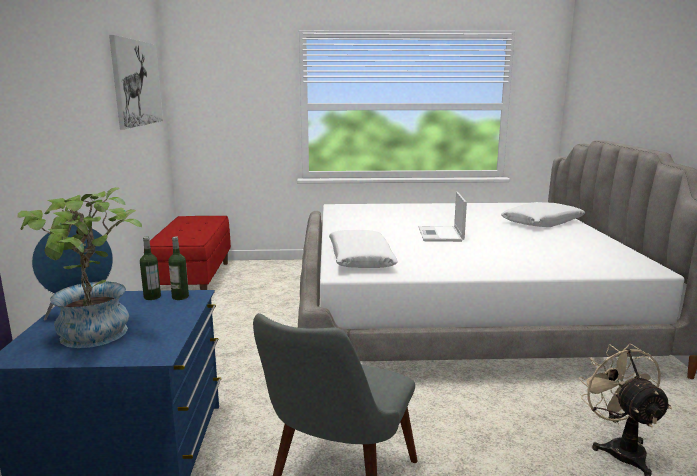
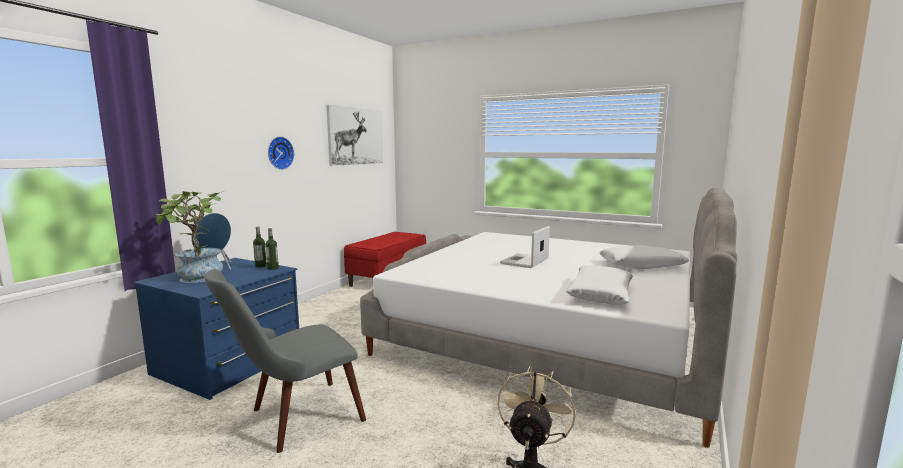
camera: 30 degrees right, 5 degrees down
(75, 114) = (279, 153): none -> wall clock
(360, 259) = (427, 267): white pillow -> white pillow (600, 294)

